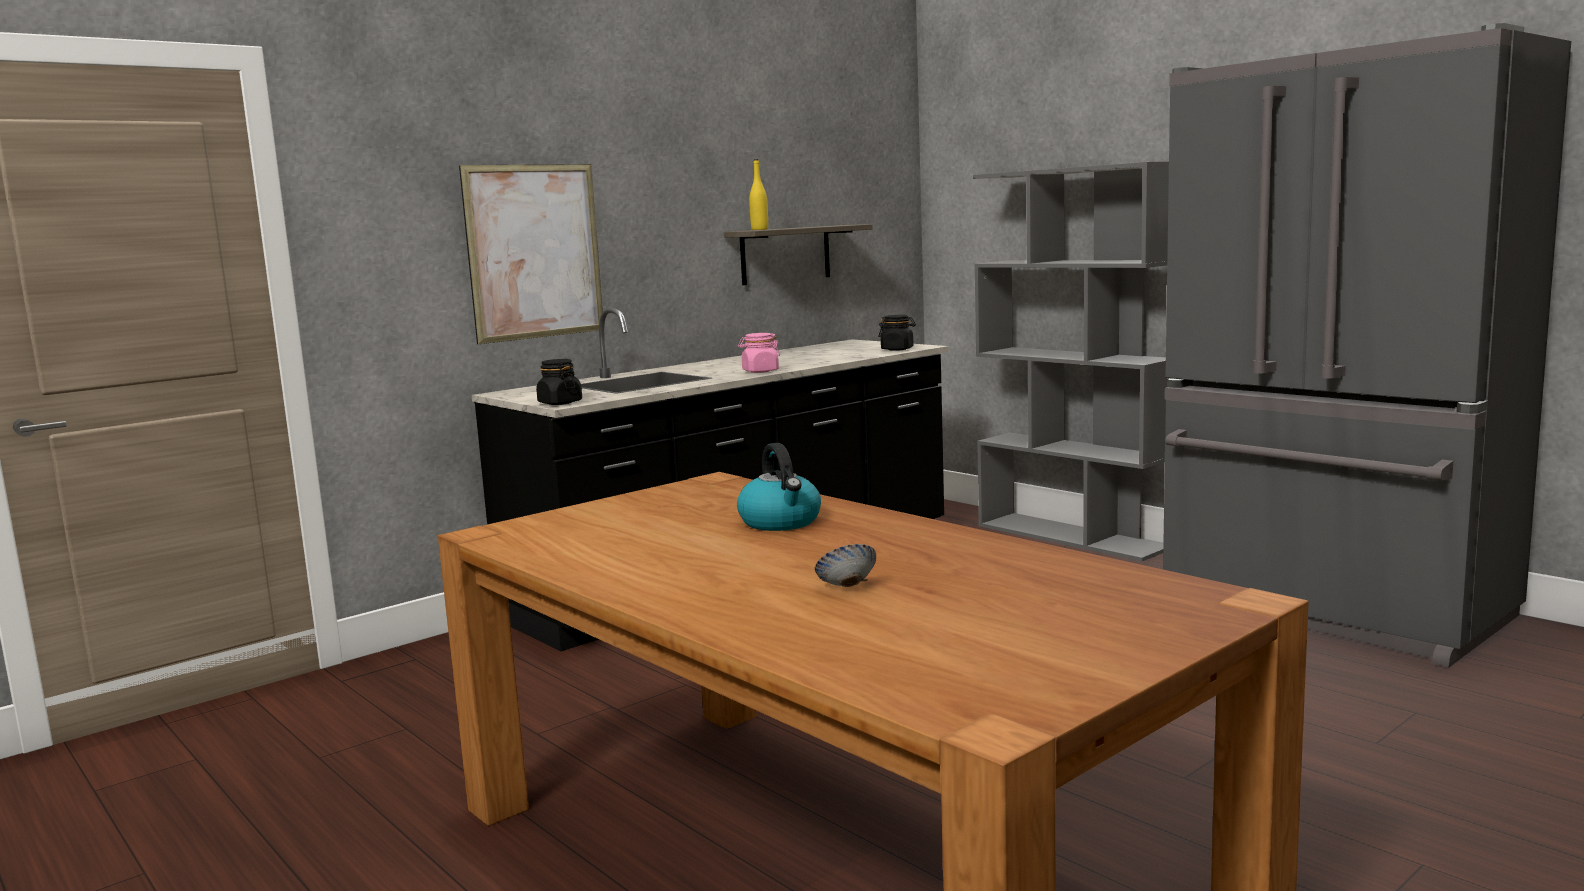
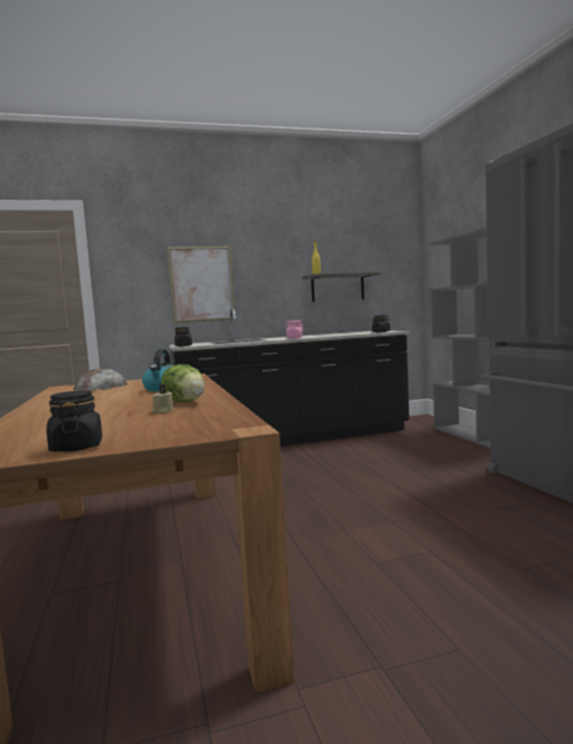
camera: 25 degrees right, 5 degrees down
(590, 525) = (100, 386): none -> bread
(847, 587) = (105, 410): bowl -> none
(946, 552) = (186, 402): none -> lettuce
(977, 578) = (163, 411): none -> beige candle
(1086, 667) = (77, 447): none -> black jar

